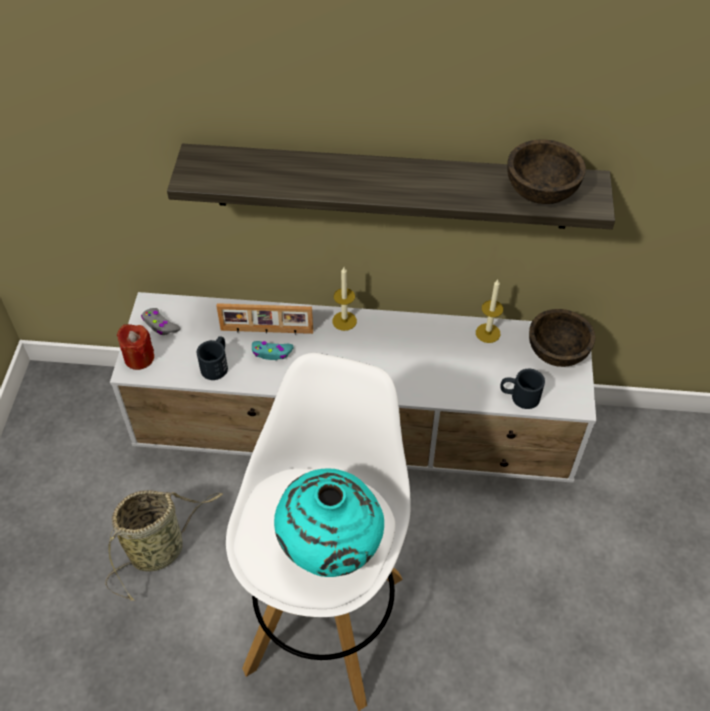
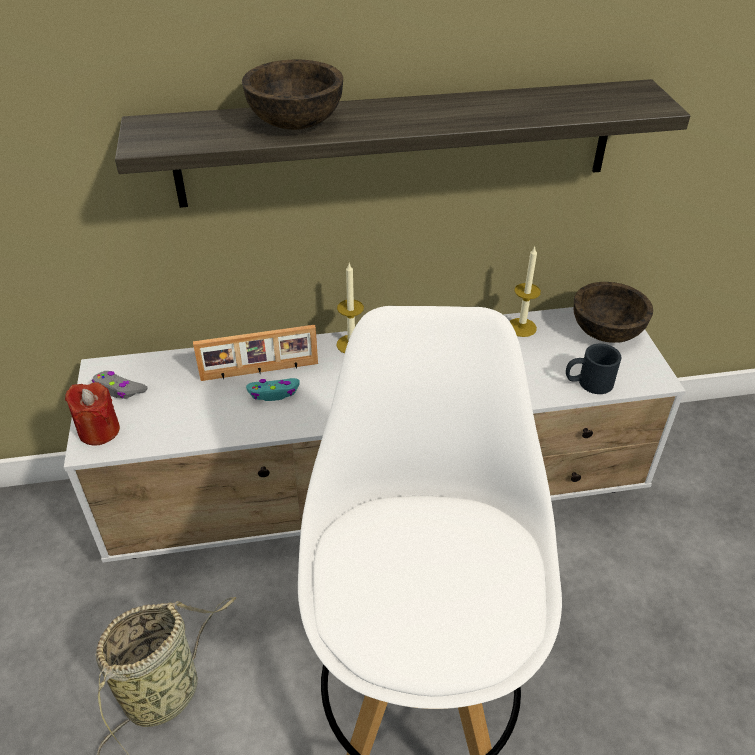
camera: 15 degrees left, 10 degrees down
(216, 364) = (206, 418): black mug -> none
(330, 548) = (463, 595): turquoise vase -> none
(541, 190) = (589, 102): brown bowl -> brown bowl (296, 122)

